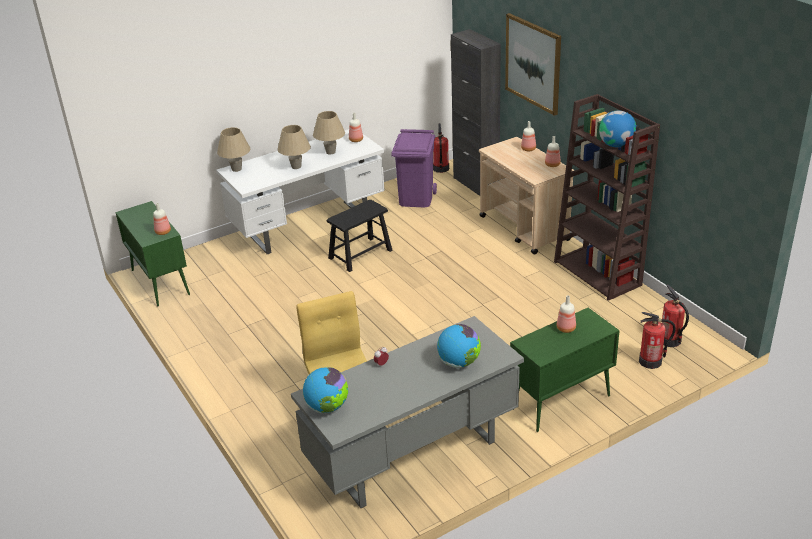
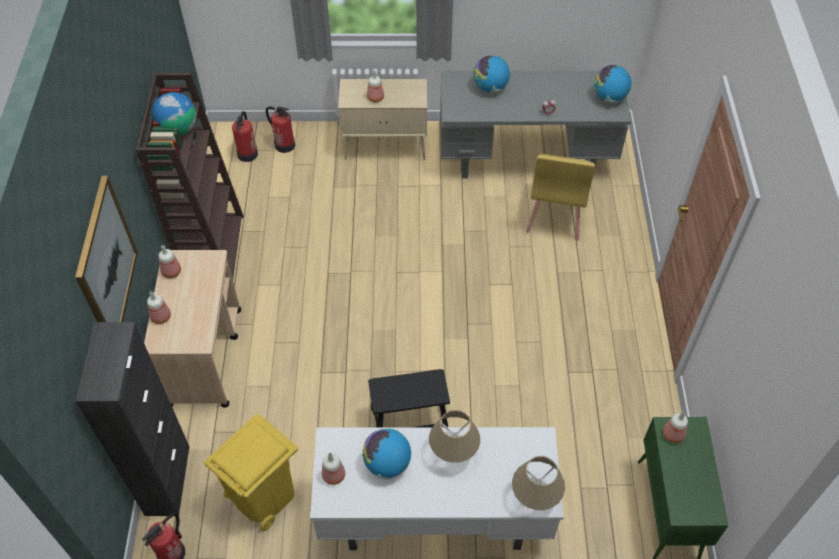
camera: 150 degrees left, 20 degrees up
(330, 152) = (387, 463): beige table lamp -> globe
(416, 198) = (263, 496): purple trash can -> yellow trash can
(560, 403) = (386, 147): green cabinet -> beige cabinet

